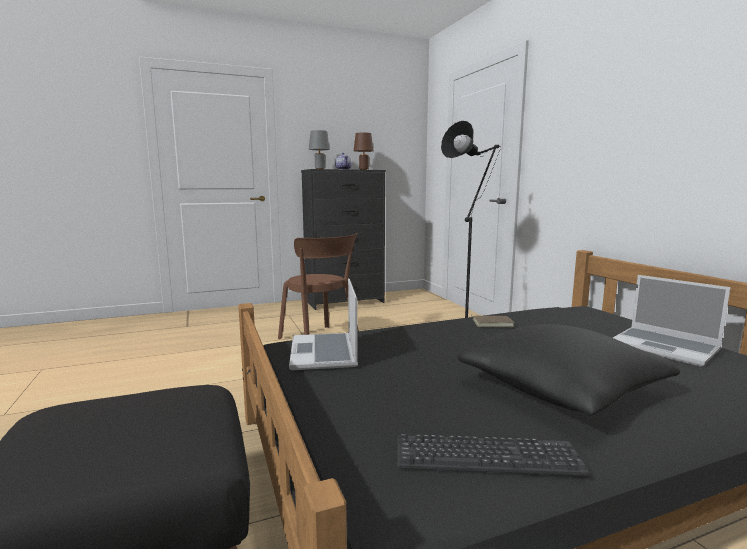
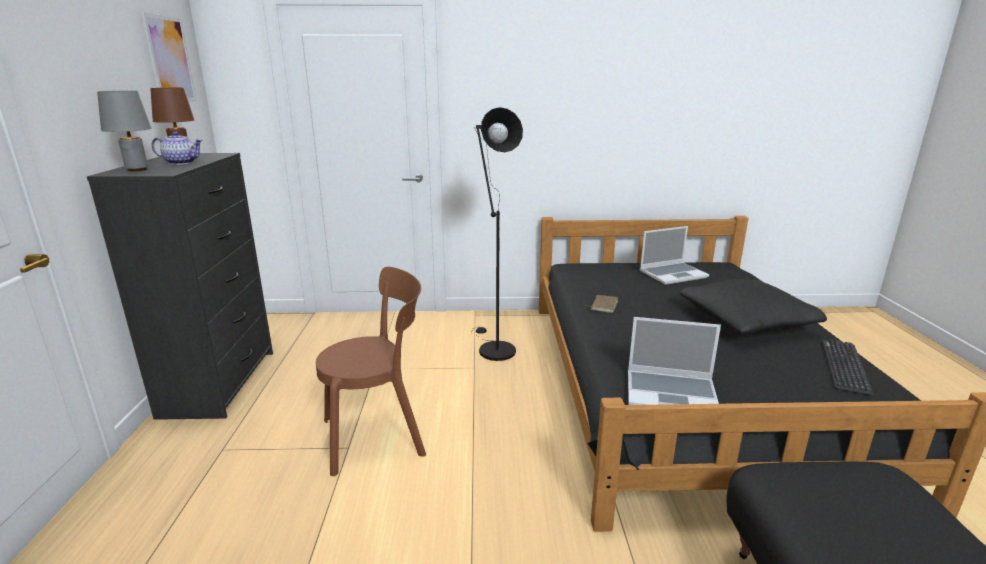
camera: 70 degrees left, 10 degrees up
(393, 122) = (170, 60): none -> picture

